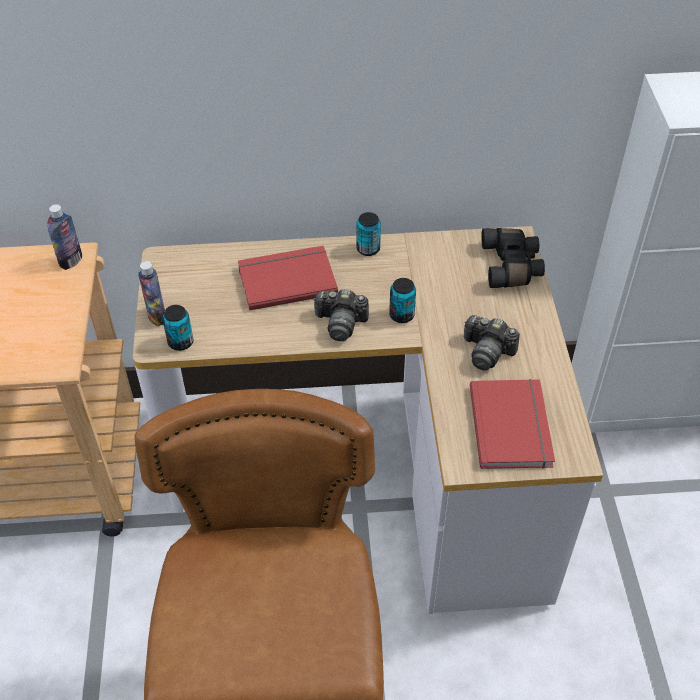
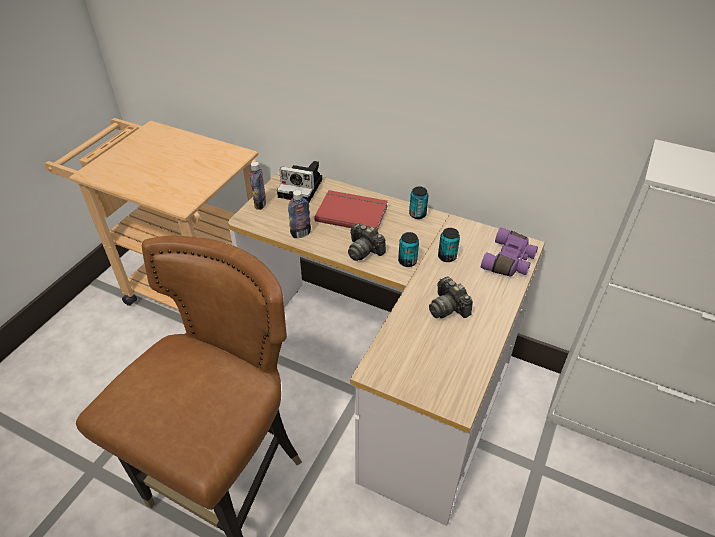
camera: 30 degrees right, 5 degrees down
(71, 261) = (235, 156): bottle -> bottle (301, 233)
(180, 342) = (261, 223): can -> can (447, 257)
(195, 271) = (302, 188): none -> camera
(512, 266) = (509, 261): black binoculars -> purple binoculars
(513, 425) = (429, 363): red book -> none

